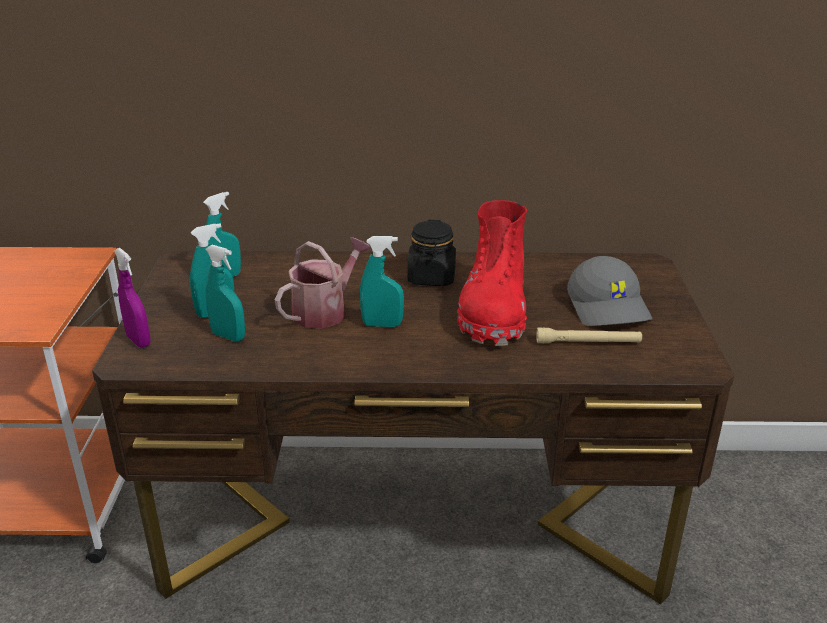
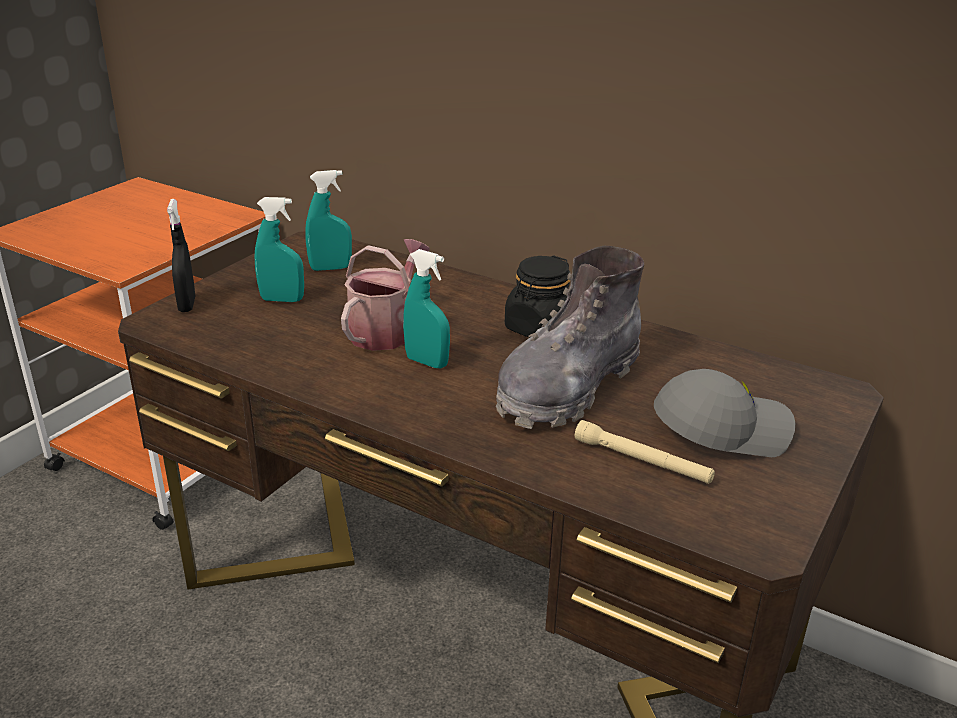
camera: 30 degrees right, 0 degrees up
(138, 340) = (187, 305): purple spray bottle -> black spray bottle
(228, 336) = (266, 326): turquoise spray bottle -> none
(325, 311) = (385, 330): watering can -> watering can turned 45 degrees counterclockwise
(493, 311) = (567, 387): red boot -> grey boot
(609, 307) = (721, 429): grey cap -> grey cap turned 120 degrees counterclockwise

